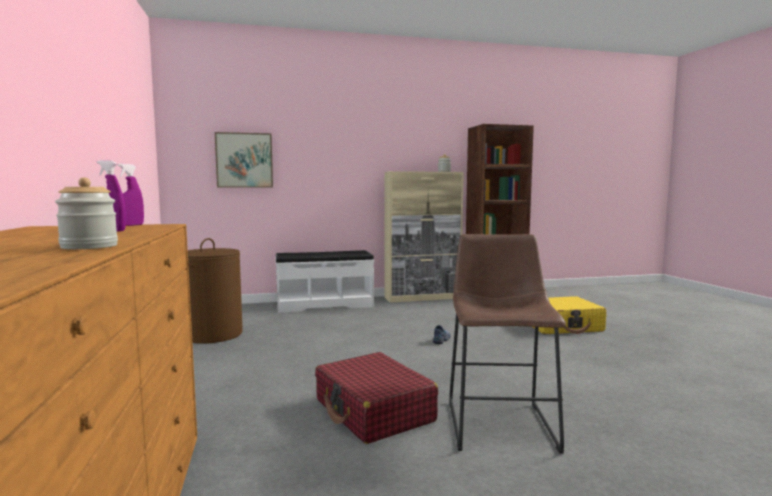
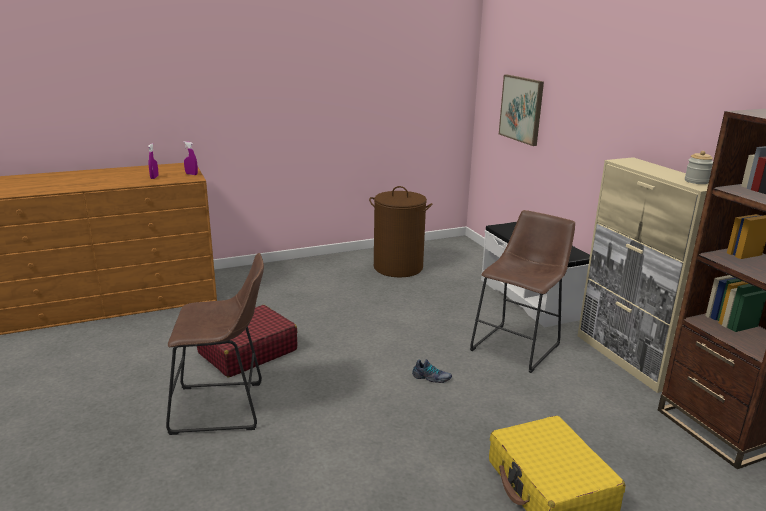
camera: 80 degrees right, 15 degrees up
(89, 246) = (80, 187): jar -> none
(398, 315) = (518, 345): none -> brown stool

